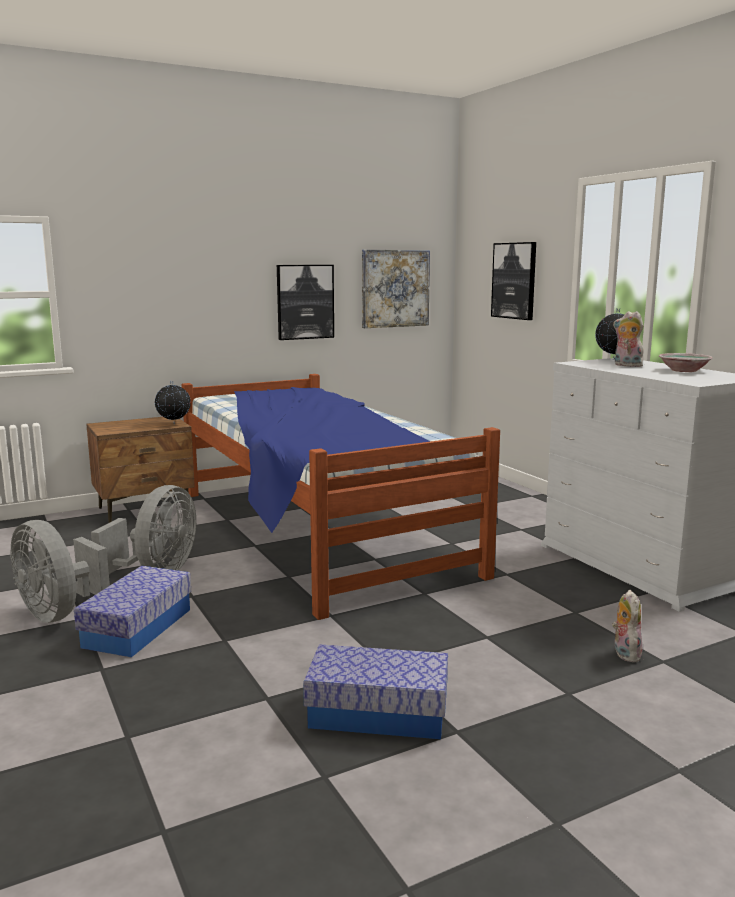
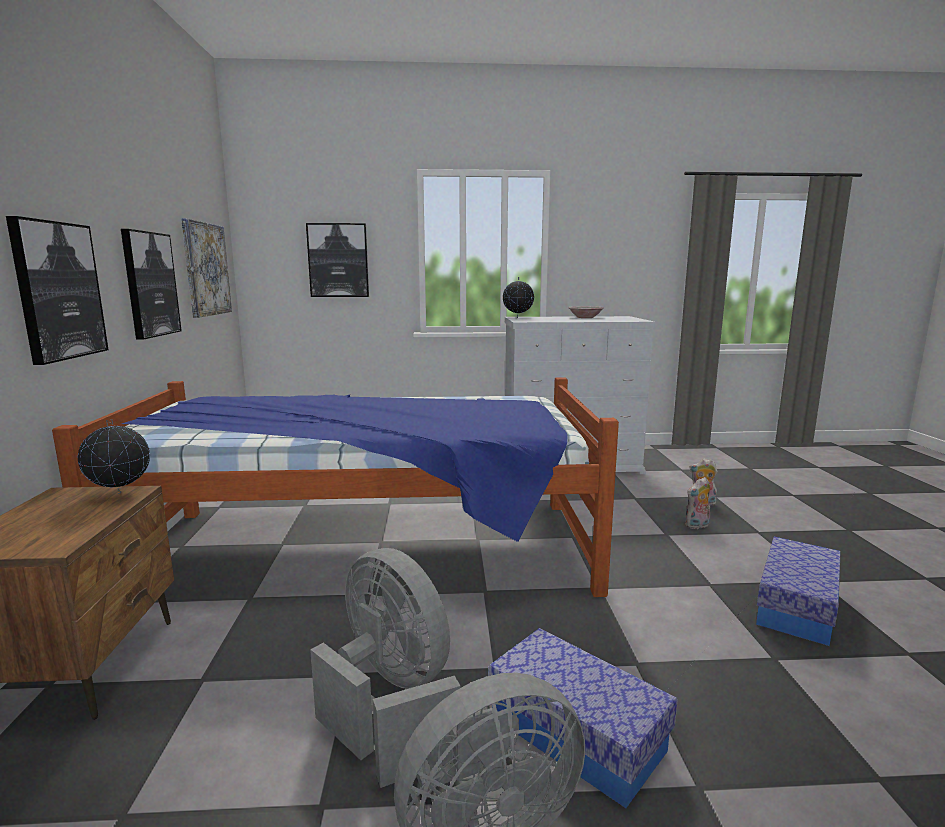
camera: 65 degrees left, 0 degrees up
(205, 306) = (58, 291): none -> picture
(626, 365) = (551, 319): plush toy -> plush toy (697, 526)

